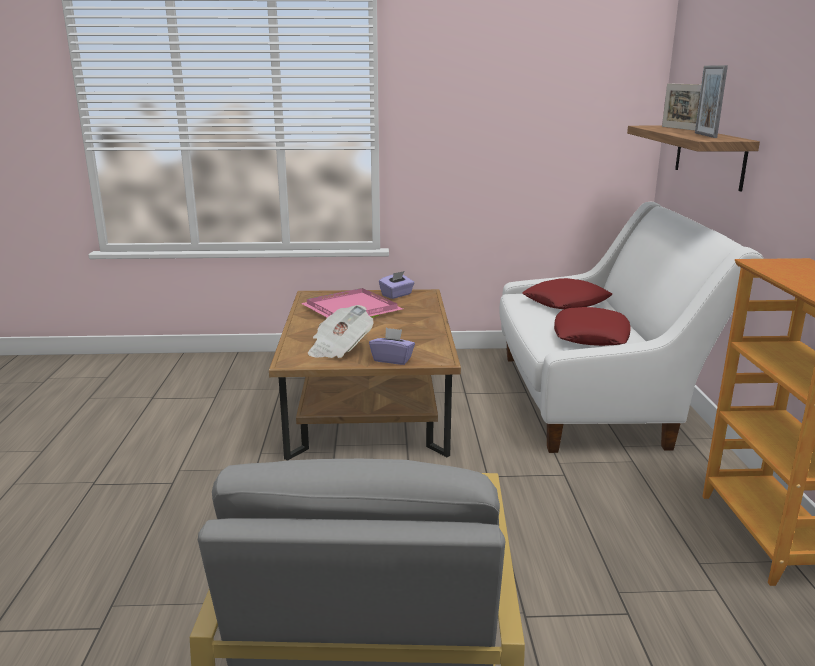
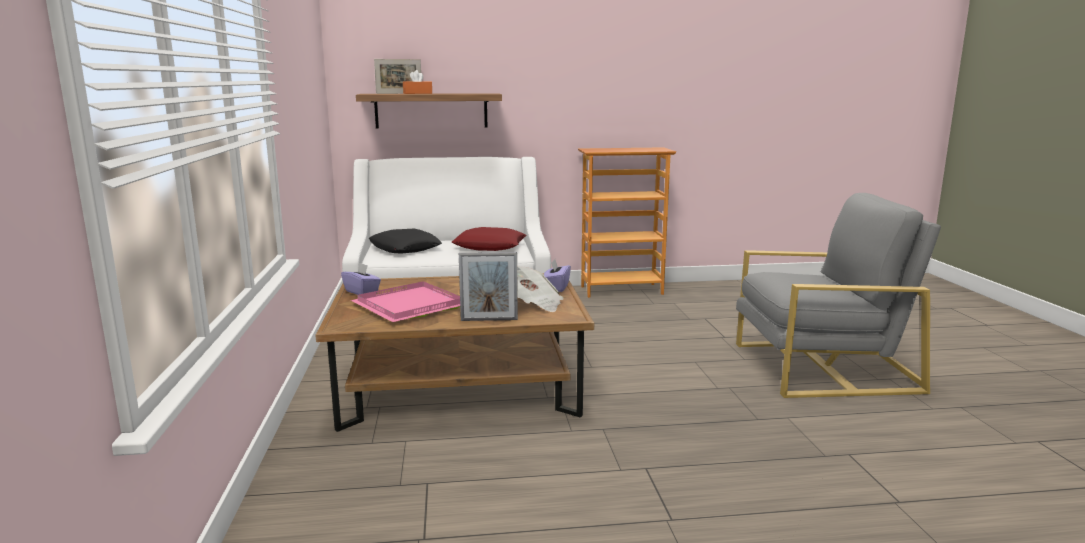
camera: 95 degrees left, 5 degrees down
(566, 302) = (405, 248): red pillow -> black pillow
(680, 130) = (417, 93): none -> orange tissue box
(705, 135) = (460, 93): picture frame -> picture frame (489, 320)

